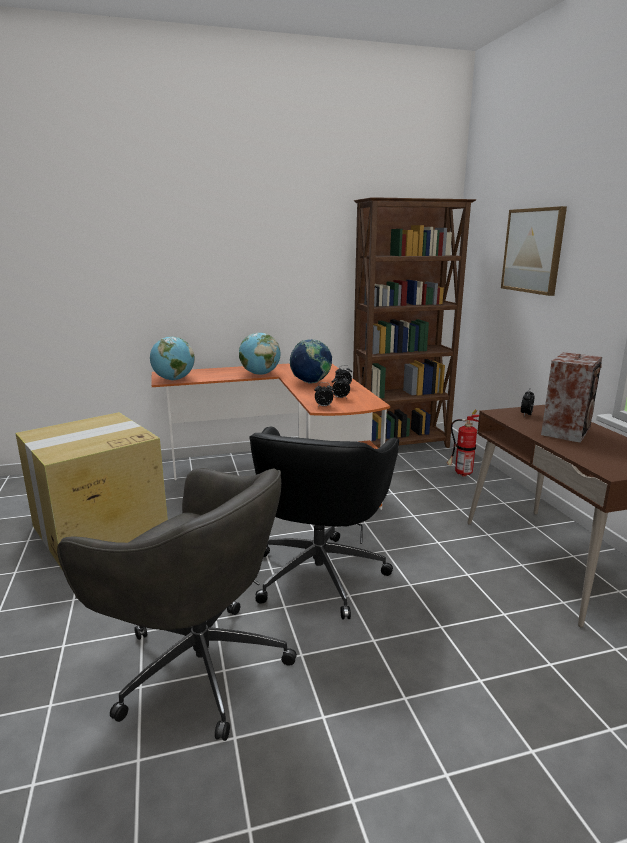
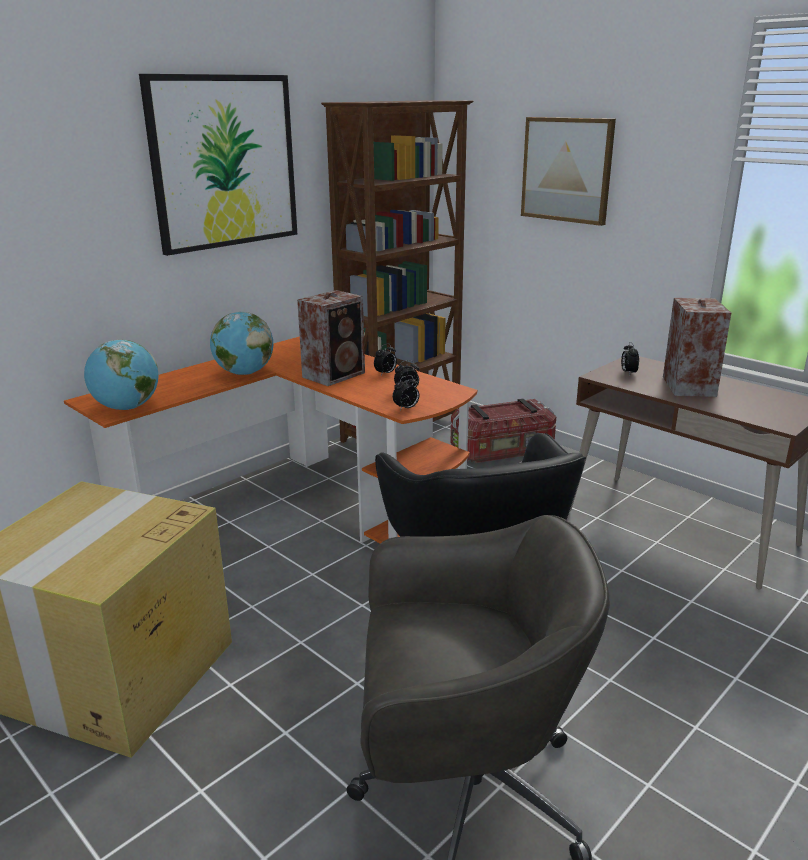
camera: 30 degrees left, 5 degrees up
(276, 237) = (224, 162): none -> picture
(311, 383) = (335, 374): globe -> speaker
(461, 473) = (503, 451): fire extinguisher -> storage box

